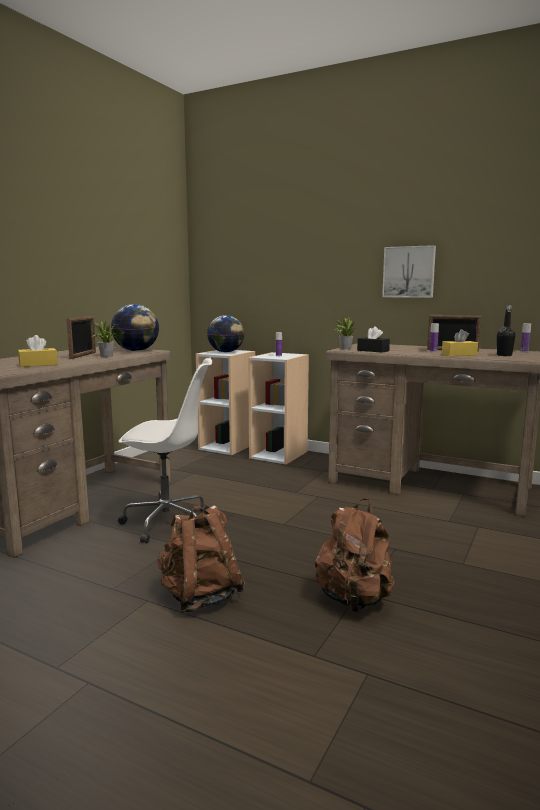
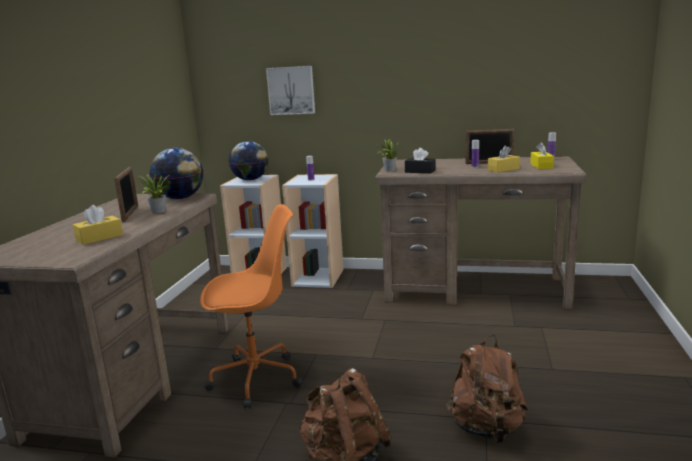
camera: 15 degrees left, 5 degrees up
(169, 523) = (258, 378): white office chair -> orange office chair
(409, 272) = (435, 87): picture -> picture (291, 90)
(504, 355) = (541, 166): black bottle -> yellow tissue box

